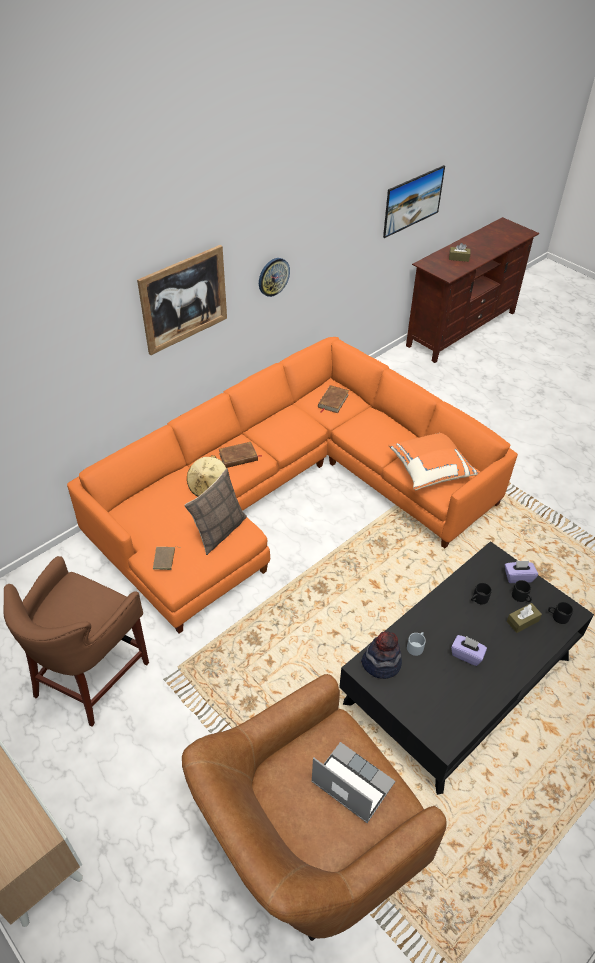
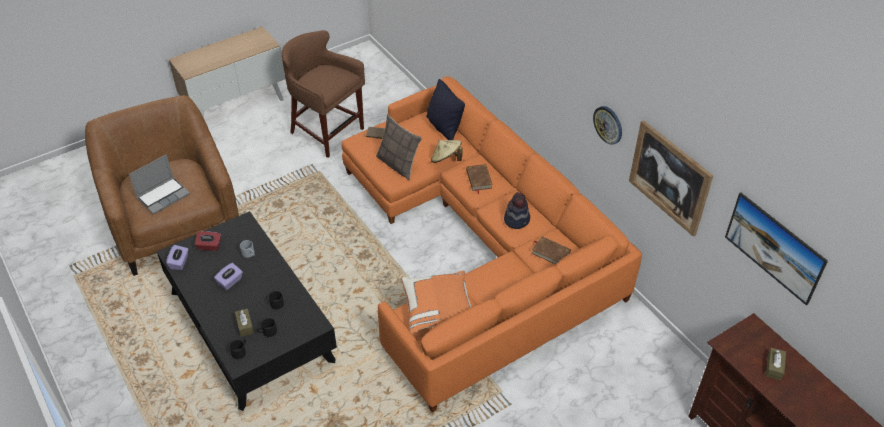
camera: 100 degrees right, 0 degrees up
(148, 495) = (444, 127): none -> black pillow
(184, 299) = (542, 54): picture -> picture (669, 177)
(381, 663) = (243, 232): hat -> hat (517, 219)
(418, 697) = (209, 246): none -> red tissue box
(518, 577) = (288, 336): purple tissue box -> purple tissue box (179, 262)

